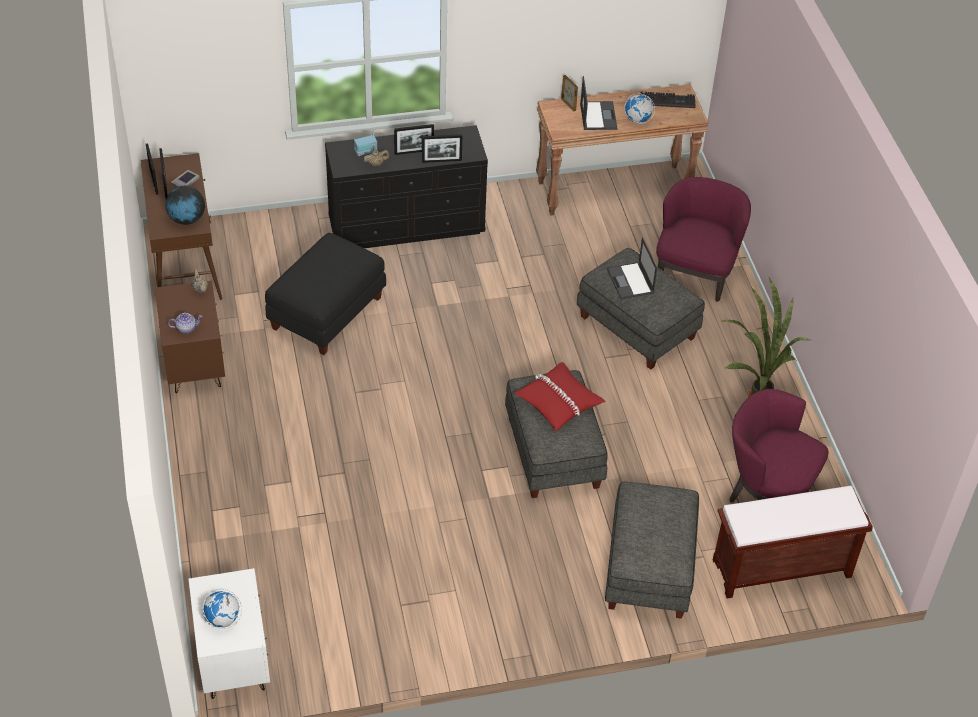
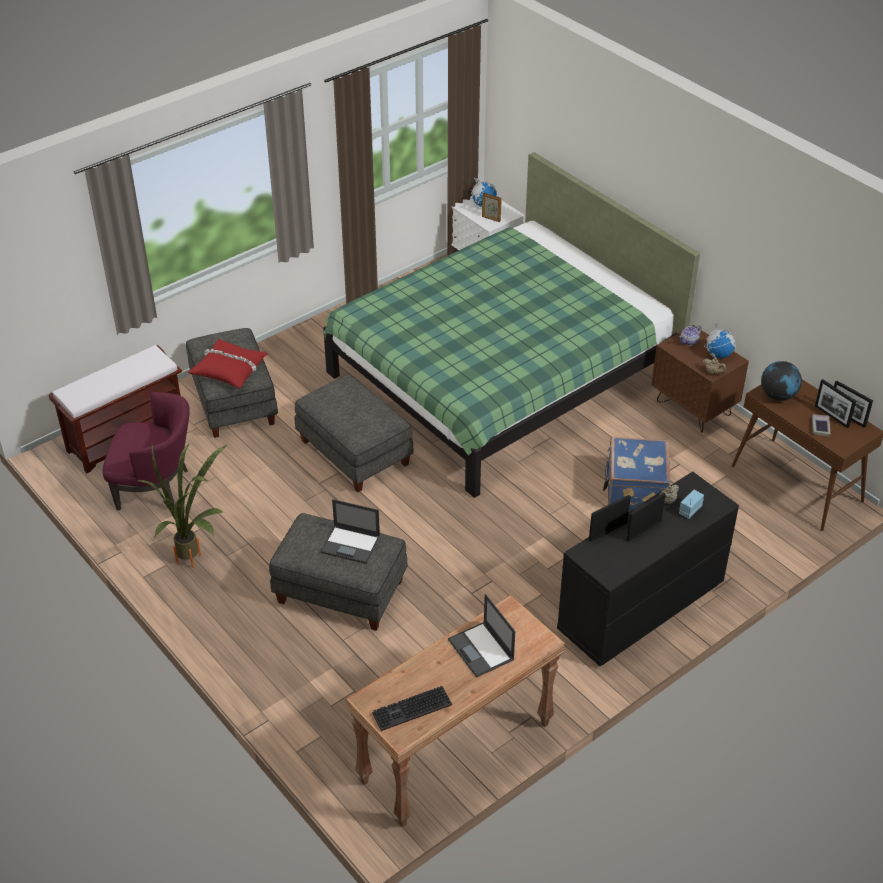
camera: 155 degrees right, 5 degrees down
(326, 312) = (634, 491): black ottoman -> blue suitcase
(345, 483) = (501, 375): none -> green bed
(558, 402) = (355, 415): red pillow -> red pillow (229, 369)
(568, 105) = (525, 651): picture frame -> picture frame (491, 219)
(630, 281) = (351, 544): laptop -> laptop turned 150 degrees clockwise
(637, 120) = (432, 663): globe -> globe (718, 354)
(695, 273) = (309, 679): purple armchair -> none

